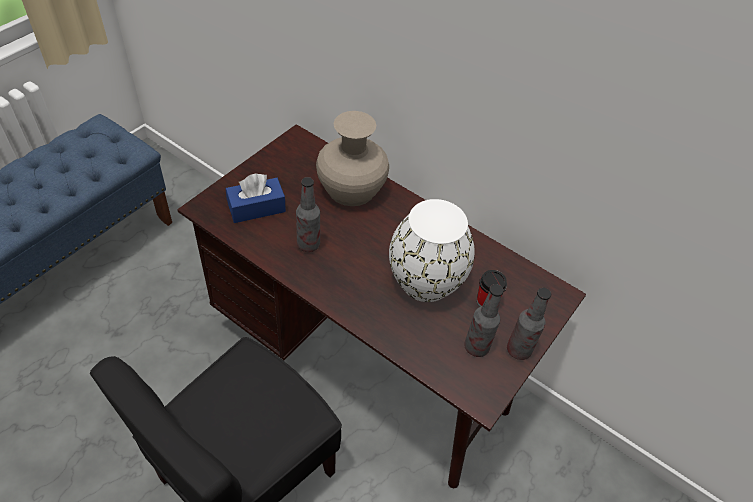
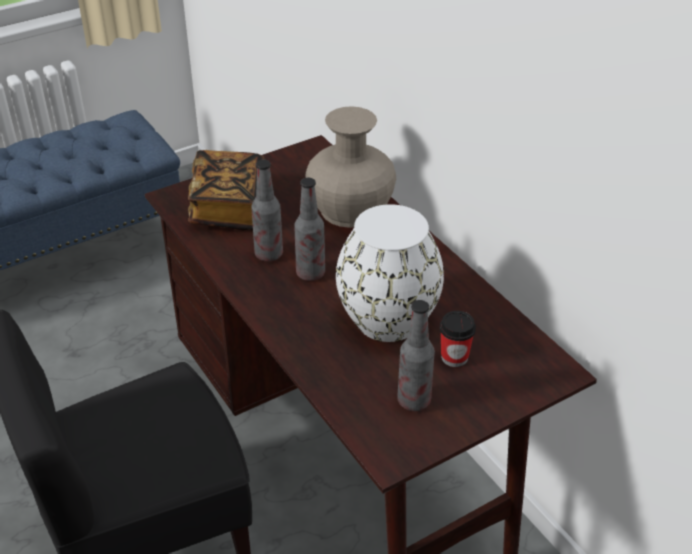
camera: 25 degrees right, 10 degrees down
(256, 208) = (230, 208): blue tissue box -> book
(518, 350) = (467, 417): bottle -> bottle (310, 273)

